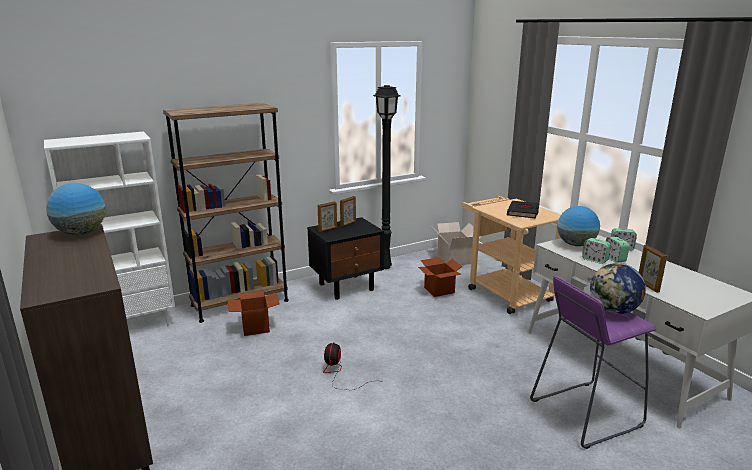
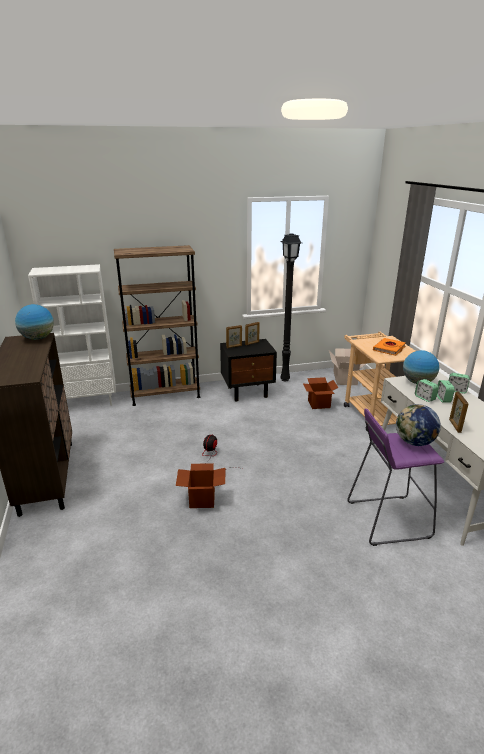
camera: 15 degrees right, 5 degrees up
(256, 327) = (169, 415): cardboard box -> cardboard box (202, 499)
(523, 212) = (389, 349): black book -> orange book

